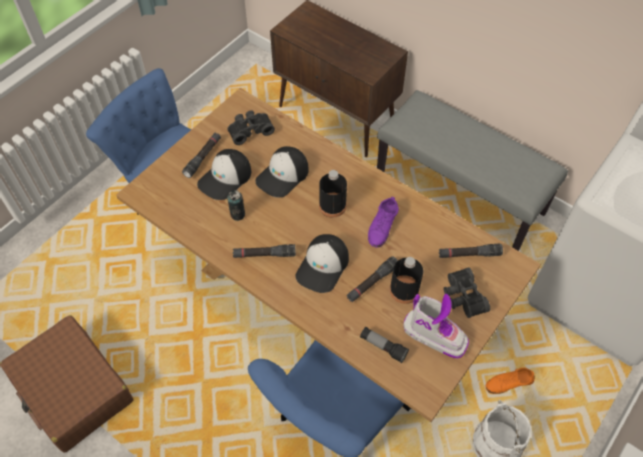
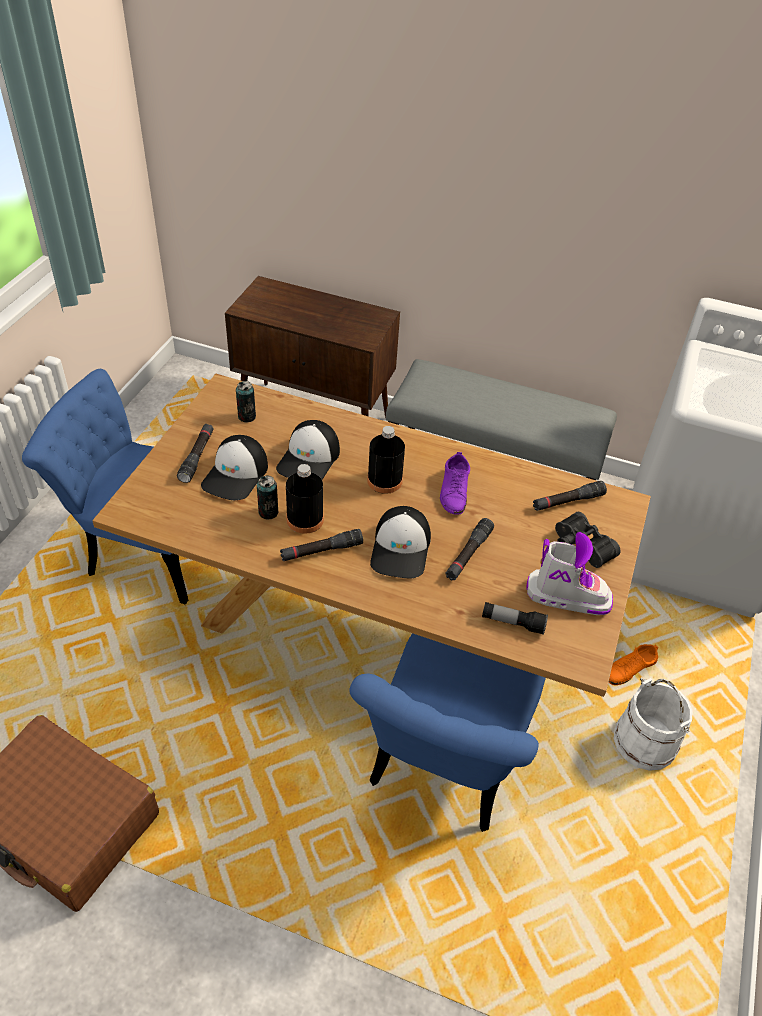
camera: 20 degrees left, 10 degrees down
(250, 130) = (247, 417): black binoculars -> can
(404, 290) = (510, 555): black bottle -> black bottle (305, 519)

